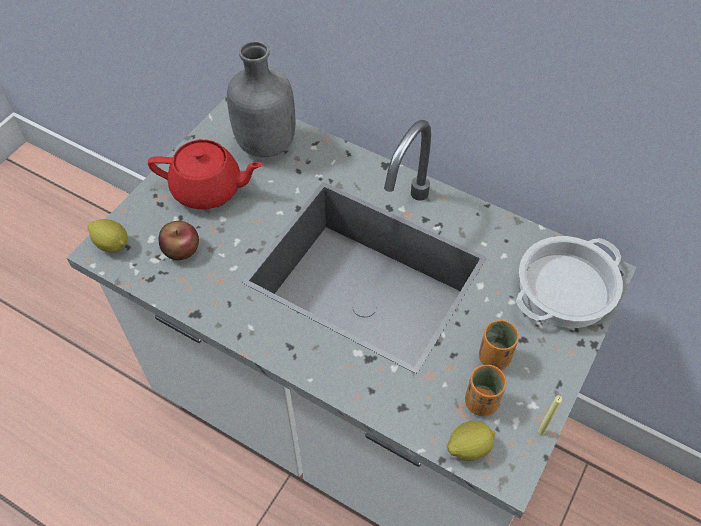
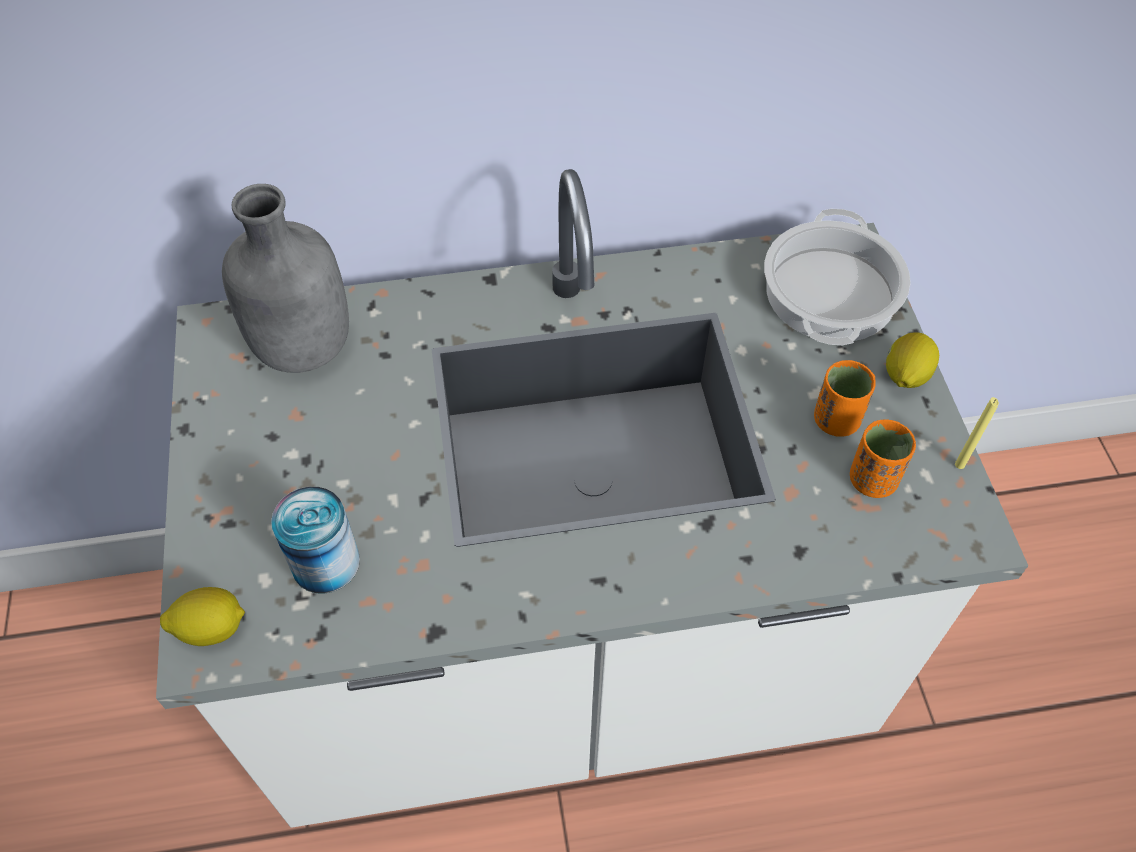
camera: 40 degrees left, 0 degrees up
(181, 249) = (325, 562): apple -> can
(209, 189) = (282, 457): red teapot -> none
(468, 447) = (910, 540): lemon -> lemon (904, 376)

